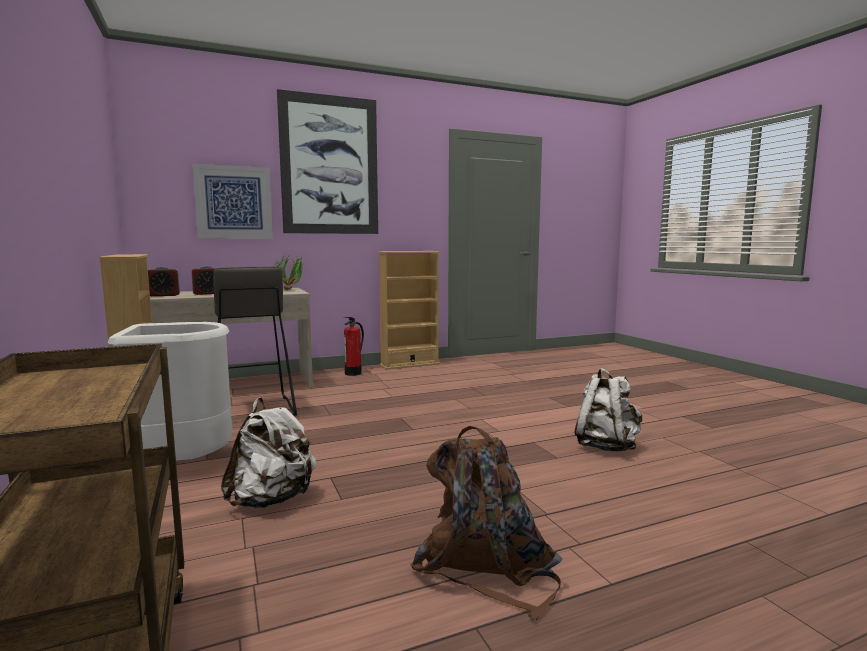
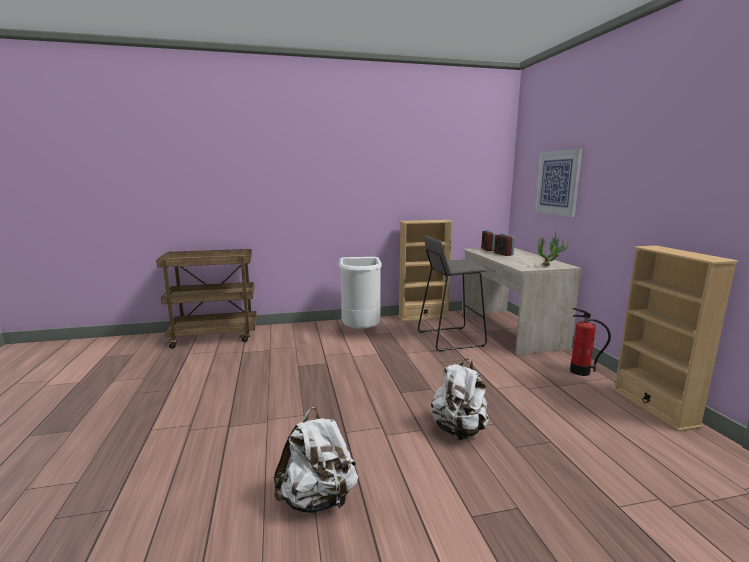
camera: 100 degrees right, 5 degrees up
(272, 500) = (309, 351): white backpack -> white backpack (459, 430)
(330, 165) = (631, 137): picture -> none
(487, 565) = (202, 397): brown backpack -> none

